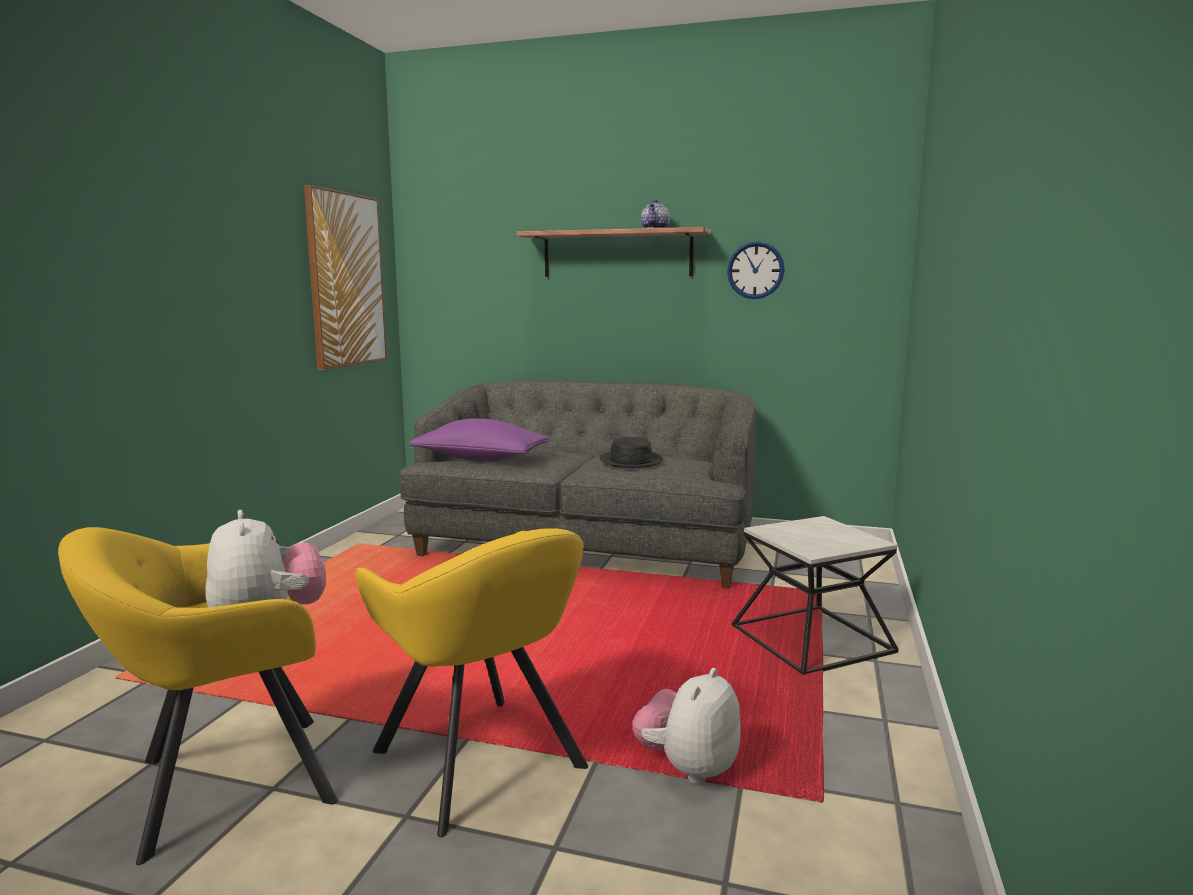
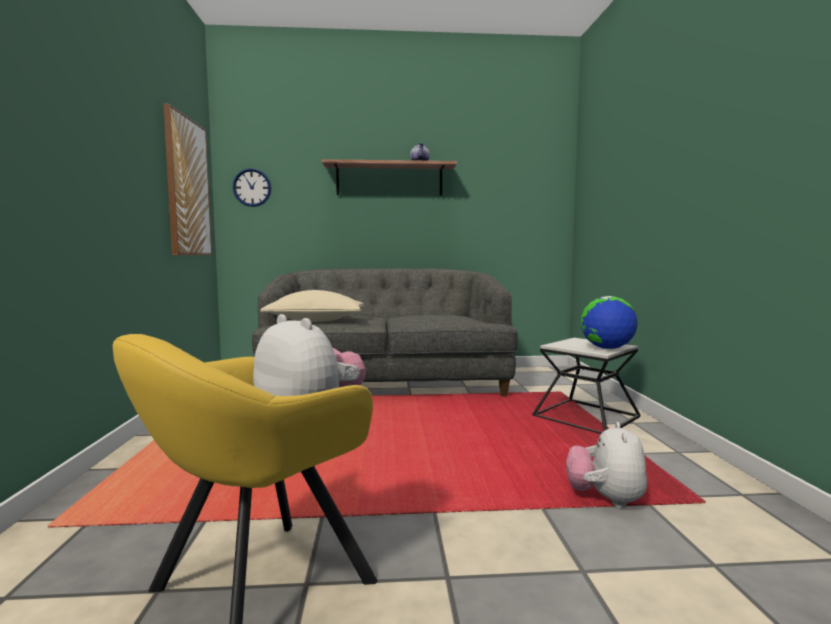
camera: 20 degrees left, 5 degrees down
(481, 459) = (315, 321): purple pillow -> beige pillow
(482, 765) = (466, 527): yellow armchair -> none
(630, 461) = (425, 316): black hat -> none
(755, 270) = (482, 193): wall clock -> wall clock (252, 187)
(834, 545) = (607, 348): none -> globe

